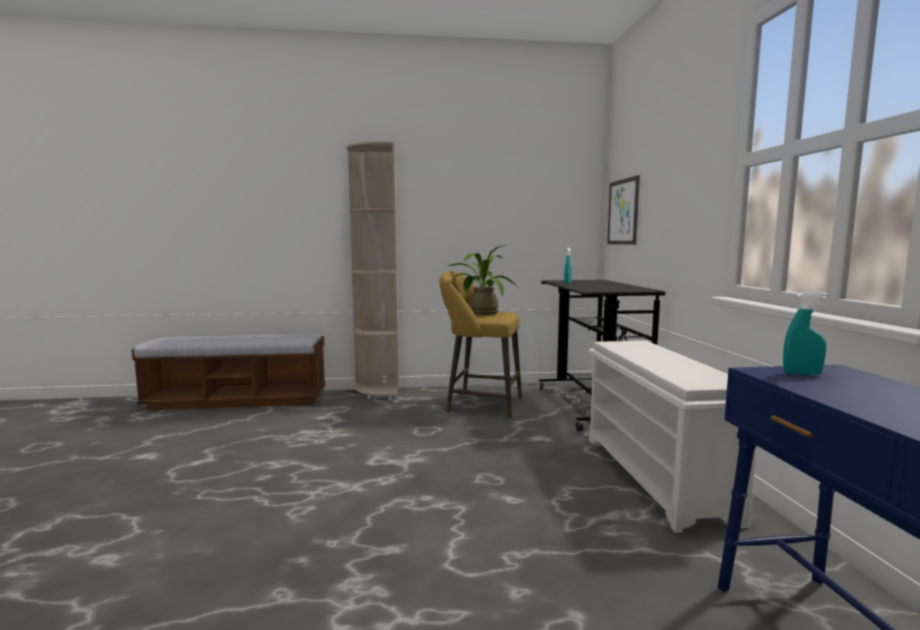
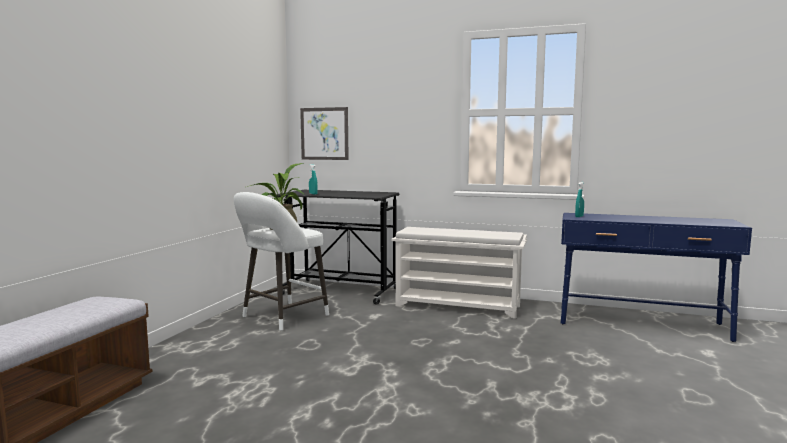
camera: 65 degrees left, 0 degrees up
(378, 395) = (176, 348): beige bookcase -> none
(480, 405) = (281, 317): yellow stool -> white stool

